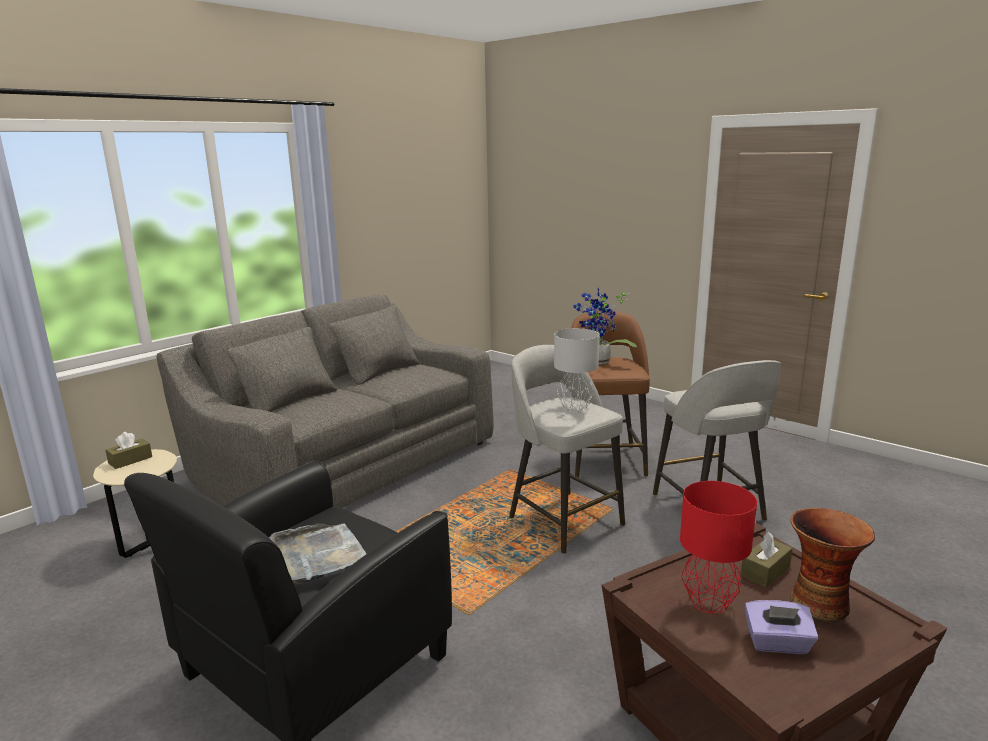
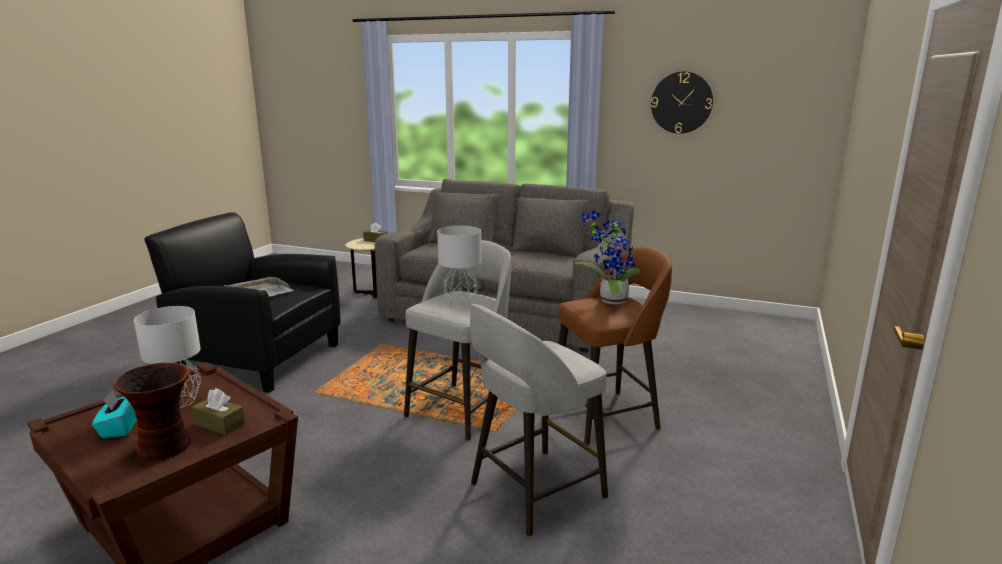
camera: 70 degrees right, 0 degrees up
(389, 196) = (681, 102): none -> wall clock
(707, 602) = (180, 401): red table lamp -> grey table lamp
(777, 643) = (120, 427): purple tissue box -> turquoise tissue box

